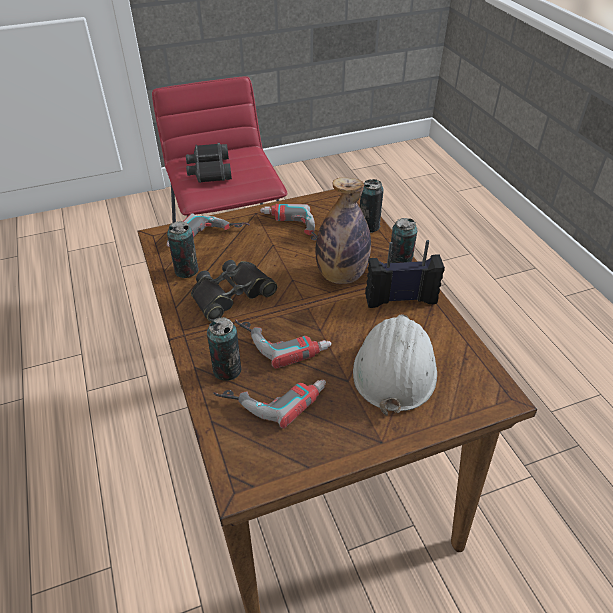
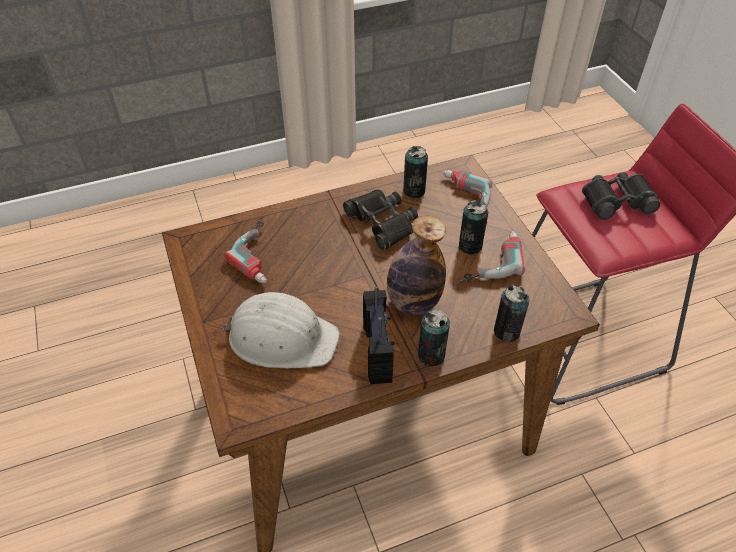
camera: 90 degrees right, 5 degrees up
(227, 370) = (290, 226): can -> can (470, 246)
(283, 339) = (324, 259): power drill -> none

